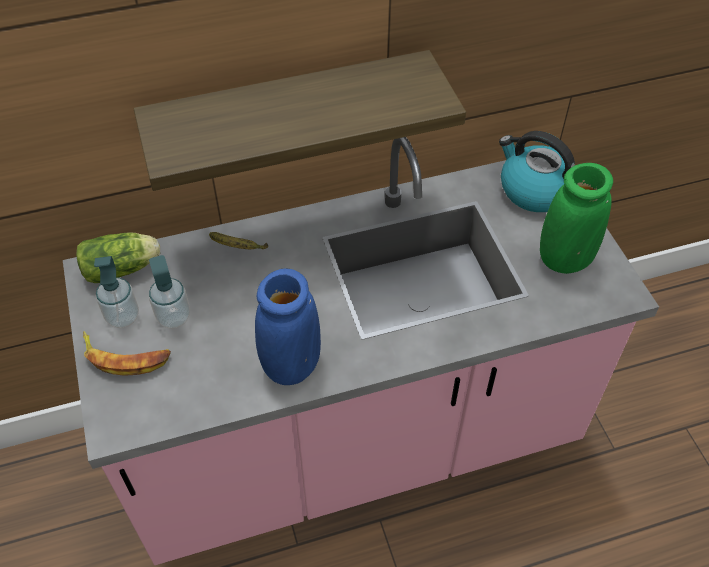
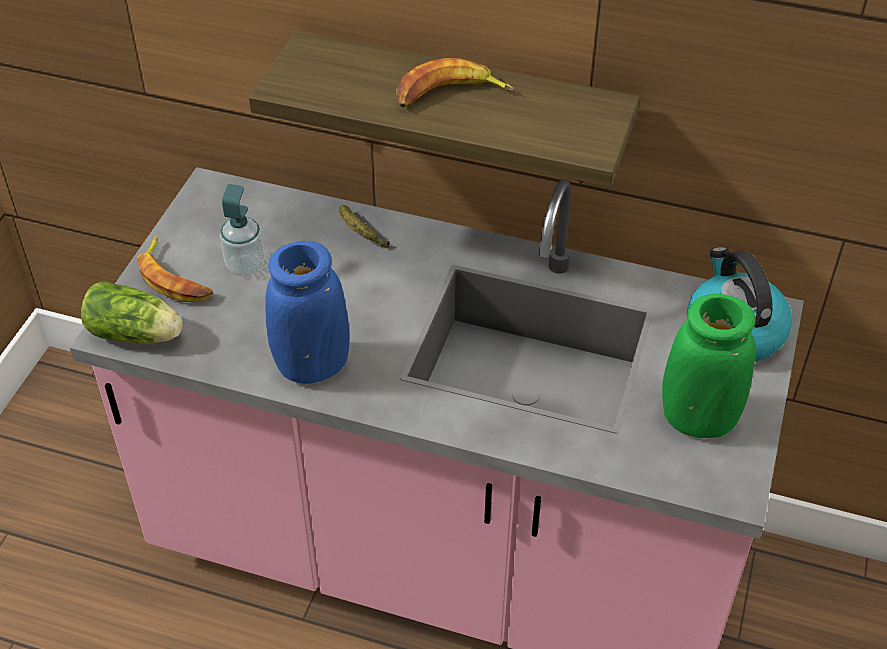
camera: 35 degrees right, 5 degrees down
(123, 317) = (202, 242): soap dispenser -> none
(124, 268) = (241, 201): lettuce -> lettuce (137, 334)
(303, 106) = (449, 95): none -> banana

